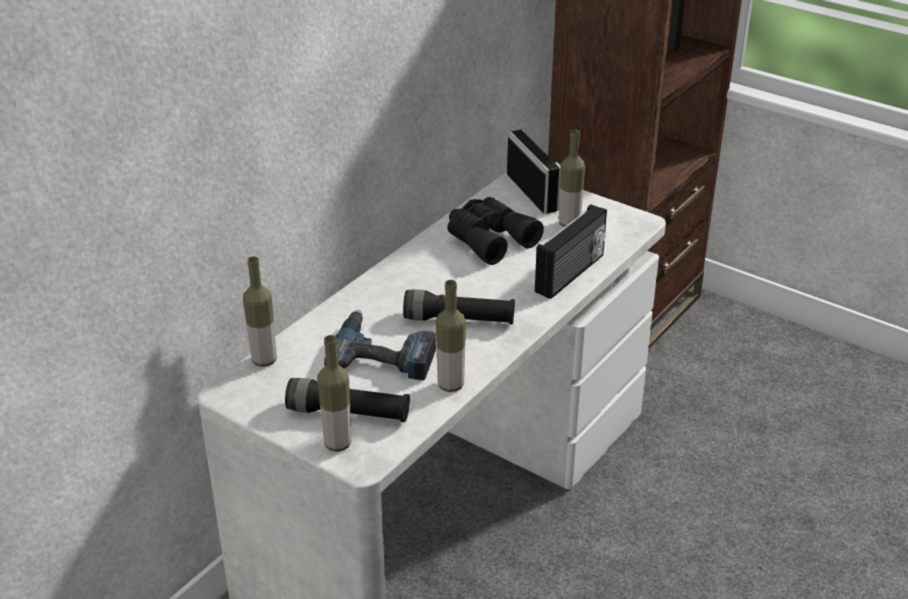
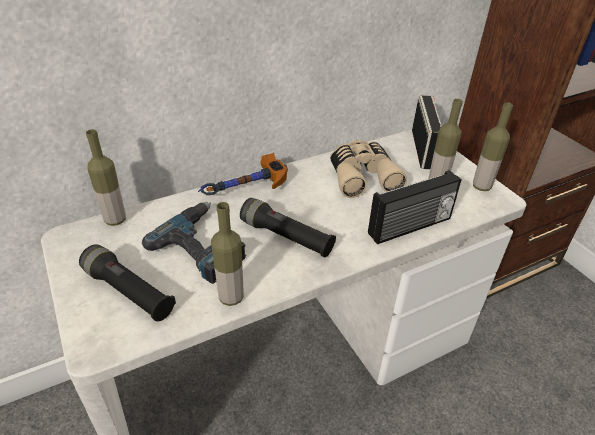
camera: 25 degrees right, 5 degrees up
(337, 444) = (94, 319): bottle -> bottle (481, 186)
(376, 290) = (244, 190): none -> hammer
(489, 239) = (362, 176): black binoculars -> beige binoculars

